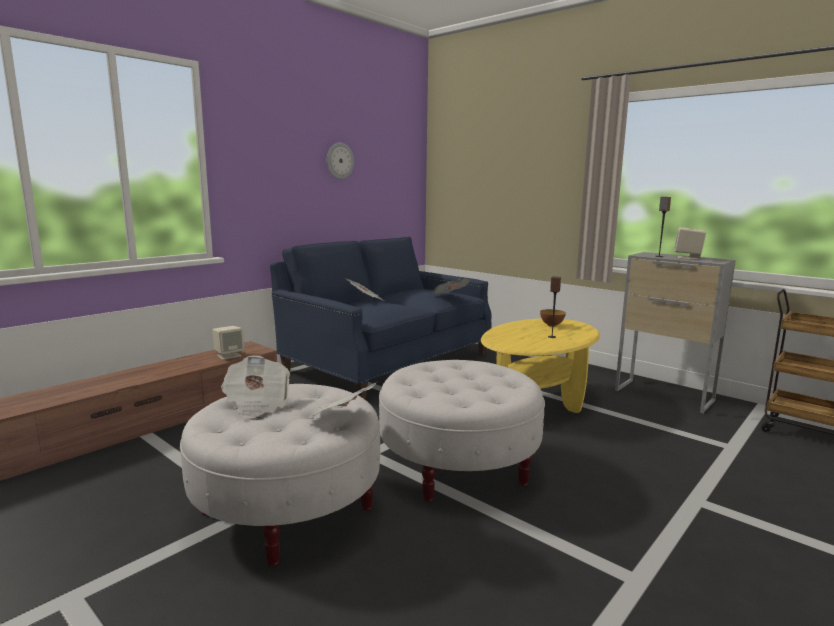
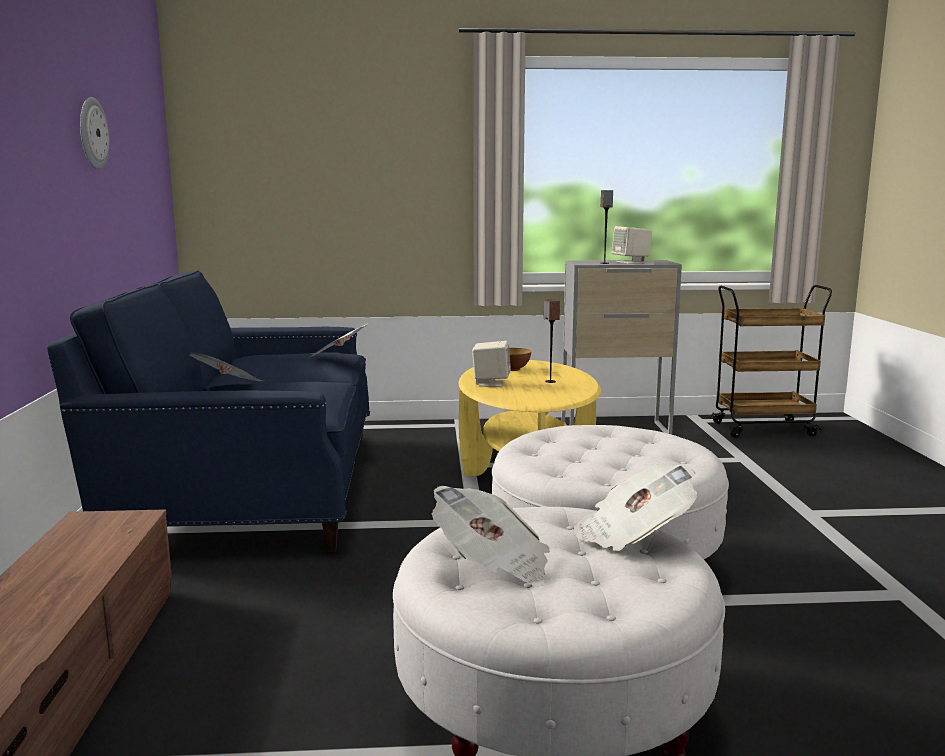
camera: 45 degrees left, 0 degrees up
(229, 355) = (98, 545): beige speaker -> beige speaker (491, 383)

